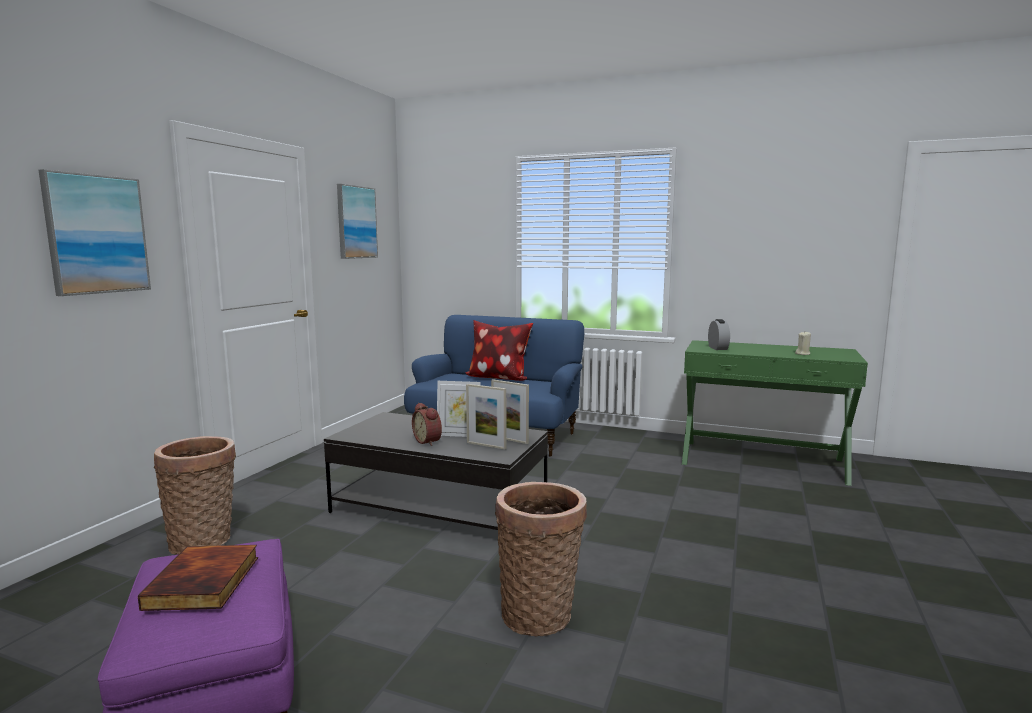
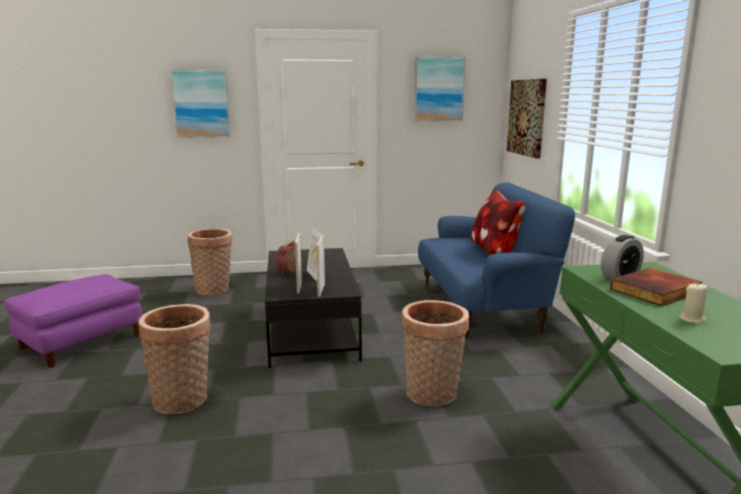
camera: 60 degrees right, 5 degrees up
(205, 582) = (68, 285): book -> book (656, 291)
(450, 251) = (527, 117): none -> picture
(636, 493) = (432, 395): none -> basket

